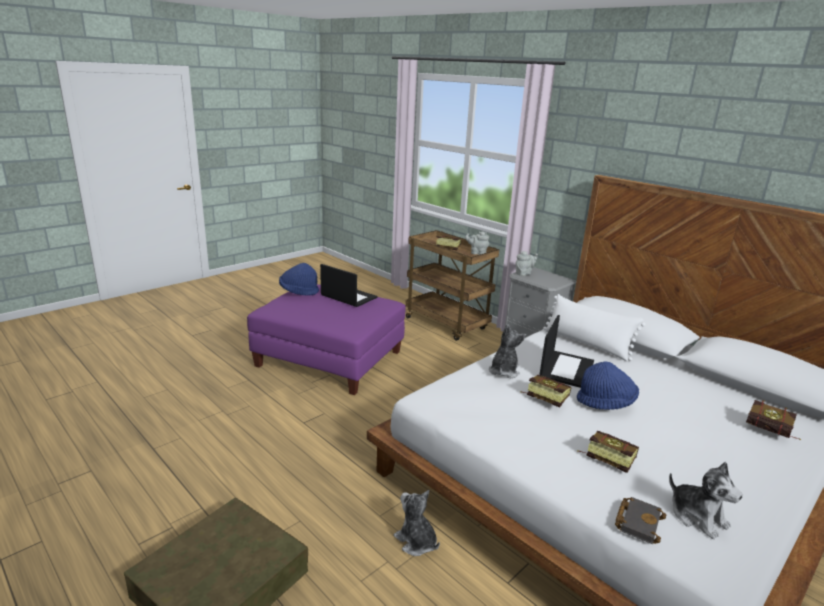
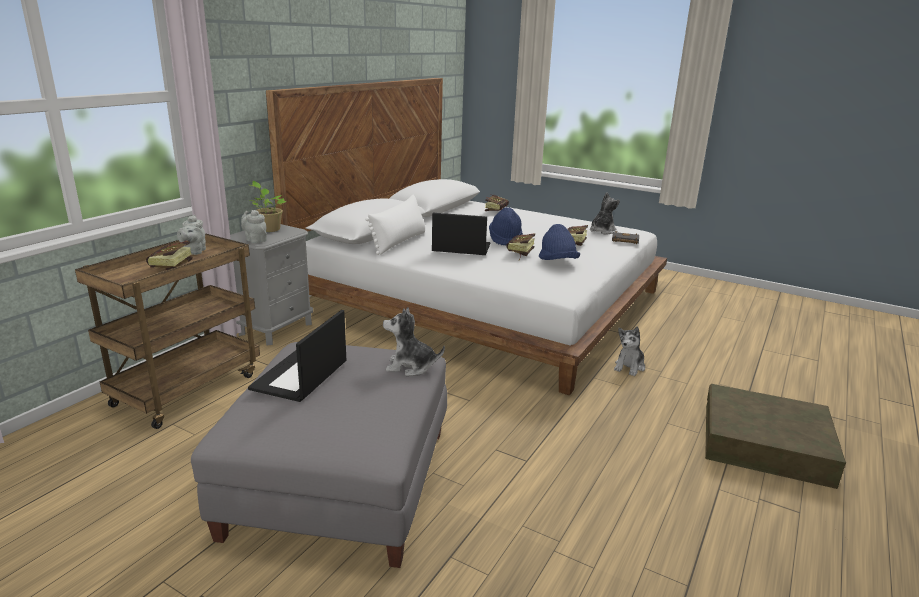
camera: 105 degrees left, 0 degrees up
(298, 292) = (289, 429): blue hat -> blue hat (557, 262)
(329, 358) = (341, 481): purple ottoman -> grey ottoman
(504, 371) = (483, 268): plush toy -> plush toy (410, 366)
(553, 278) = (269, 229): none -> potted plant

